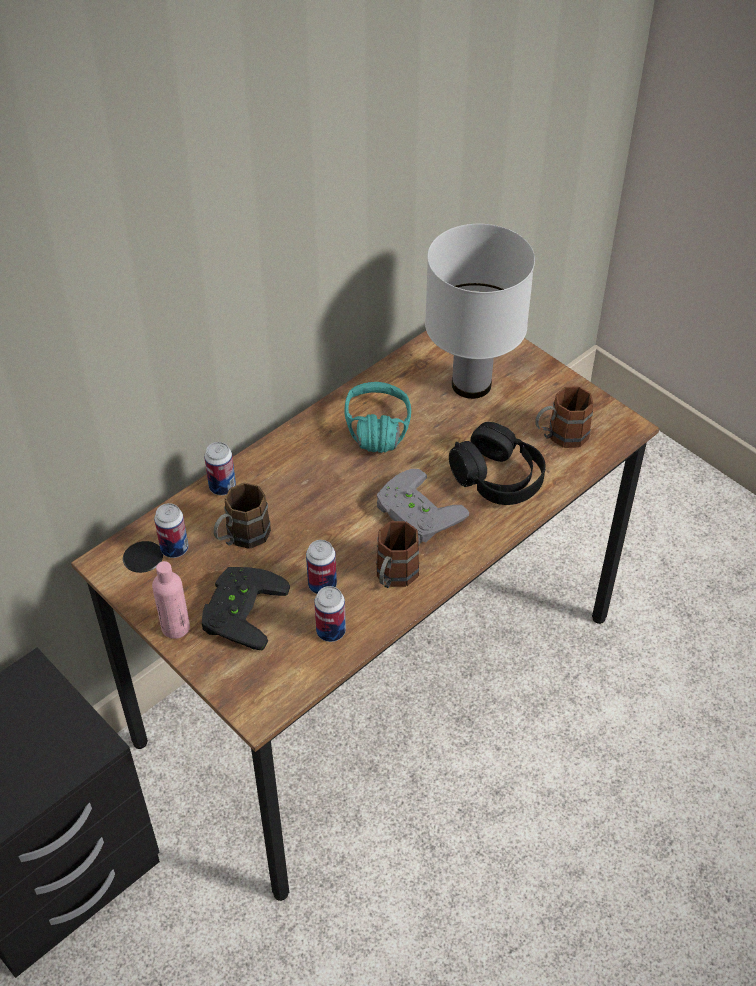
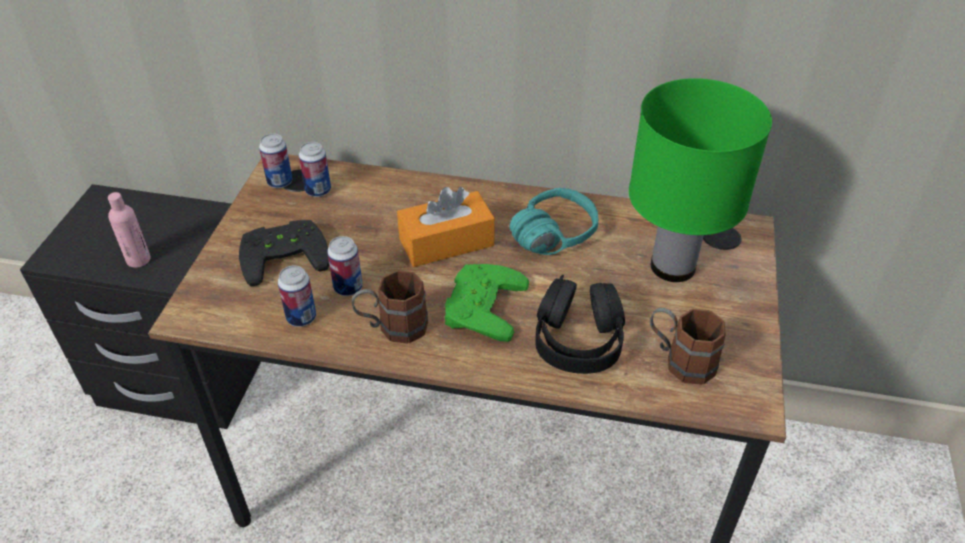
camera: 55 degrees right, 5 degrees down
(175, 627) = (241, 229): pink bottle -> pink bottle (138, 260)
(222, 487) = (402, 183): can -> can (280, 182)
(241, 538) = (359, 219): brown mug -> none
(325, 496) = (446, 242): none -> orange tissue box
(414, 513) = (479, 305): grey game controller -> green game controller
(472, 385) = (673, 267): white table lamp -> green table lamp

